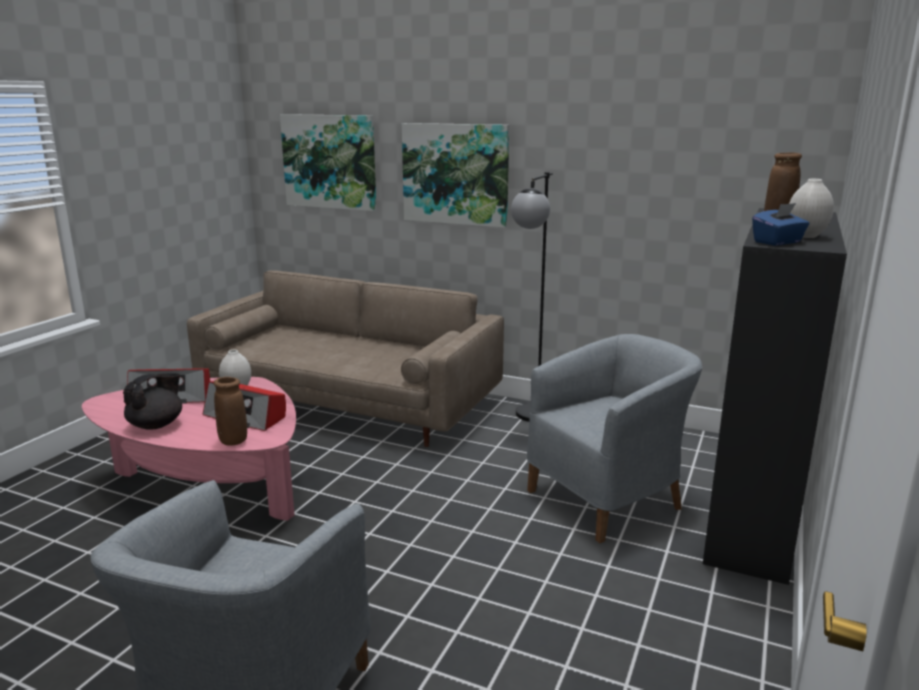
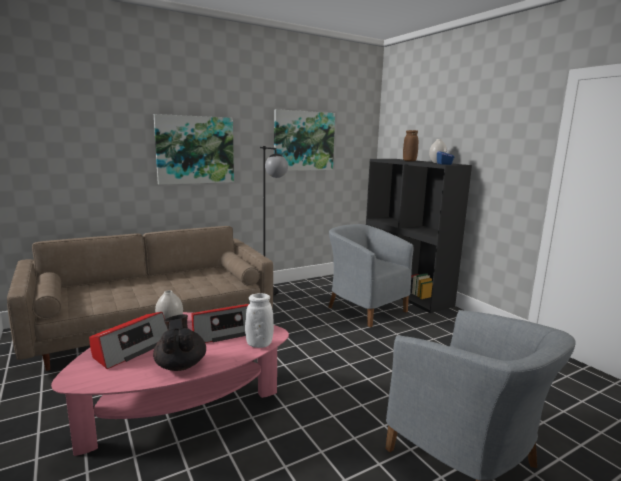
camera: 55 degrees left, 5 degrees down
(233, 441) = (259, 344): brown vase -> white vase
(330, 161) = (80, 143): picture -> picture (304, 141)
(609, 498) = (364, 308): grey armchair -> grey armchair turned 45 degrees counterclockwise

